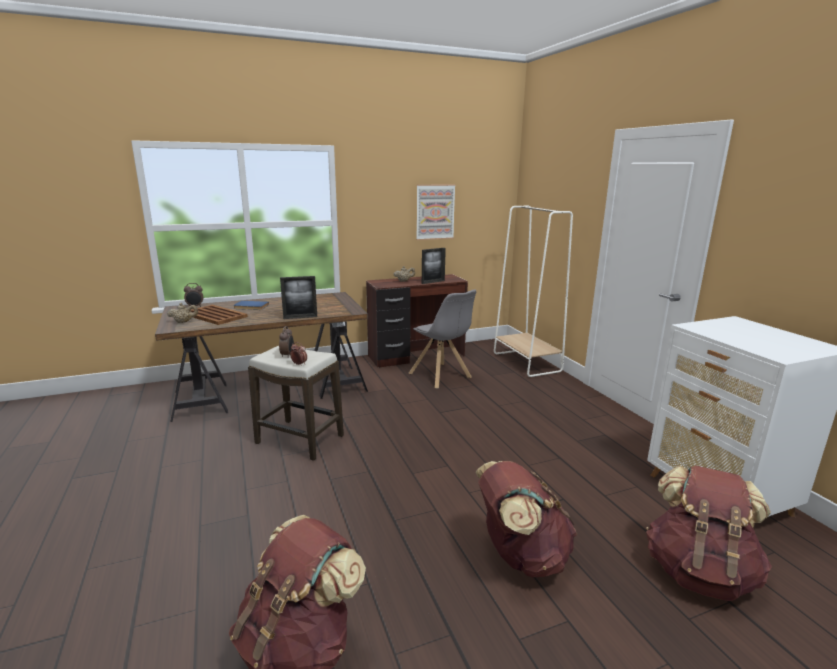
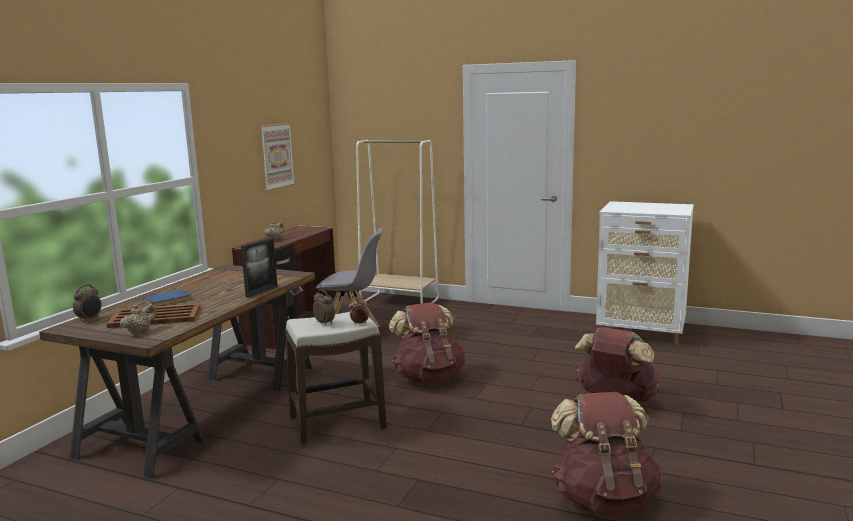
camera: 45 degrees left, 5 degrees down
(433, 282) = (305, 234): picture frame -> none
(698, 572) = (690, 366): brown backpack -> brown backpack (428, 377)

